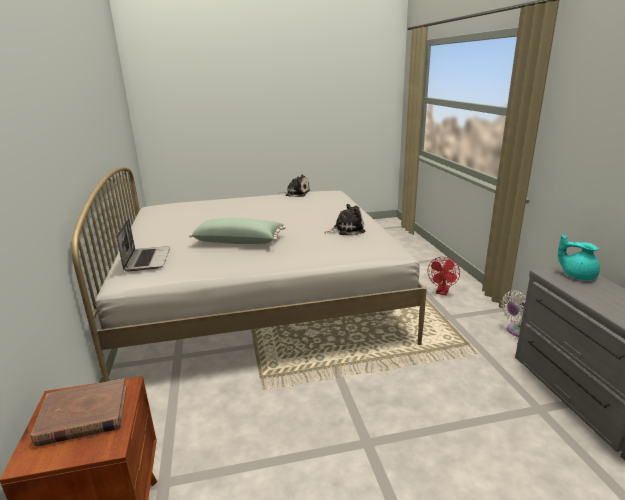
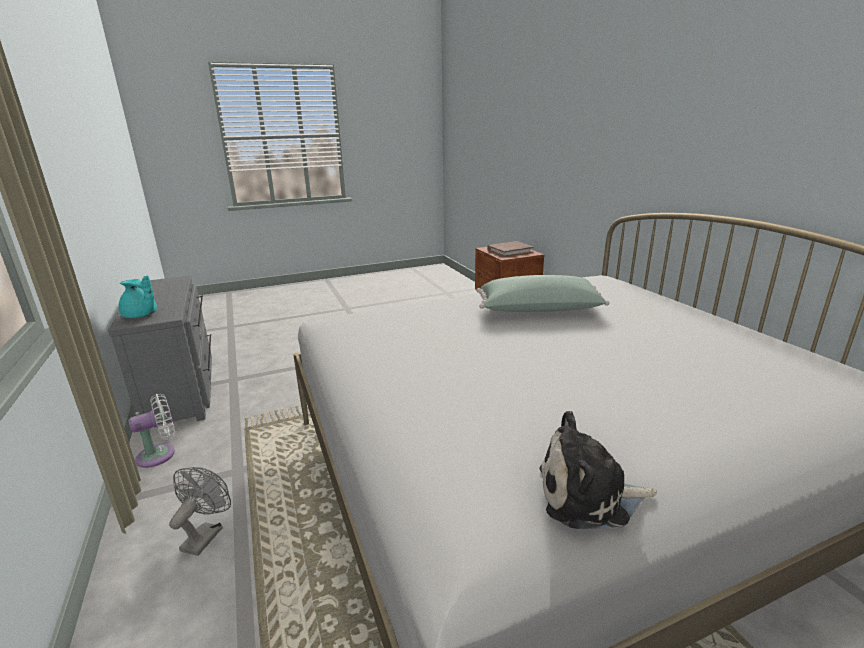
camera: 170 degrees right, 0 degrees up
(147, 259) = (612, 286): laptop -> none
(346, 229) = (390, 340): plush toy -> none
(442, 292) = (206, 534): red fan -> grey fan

